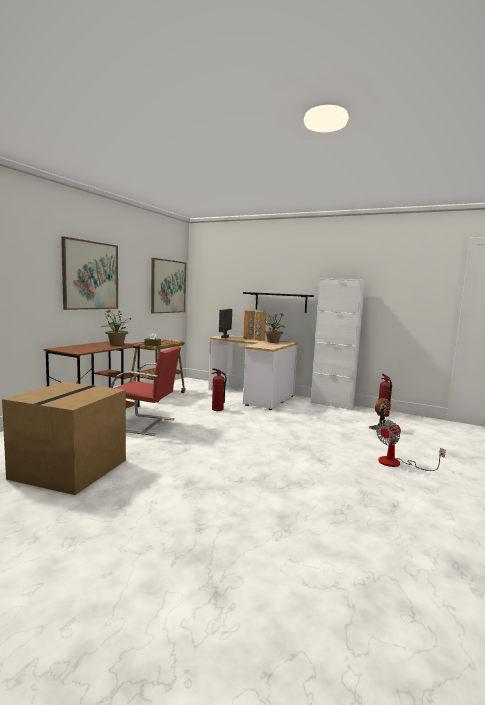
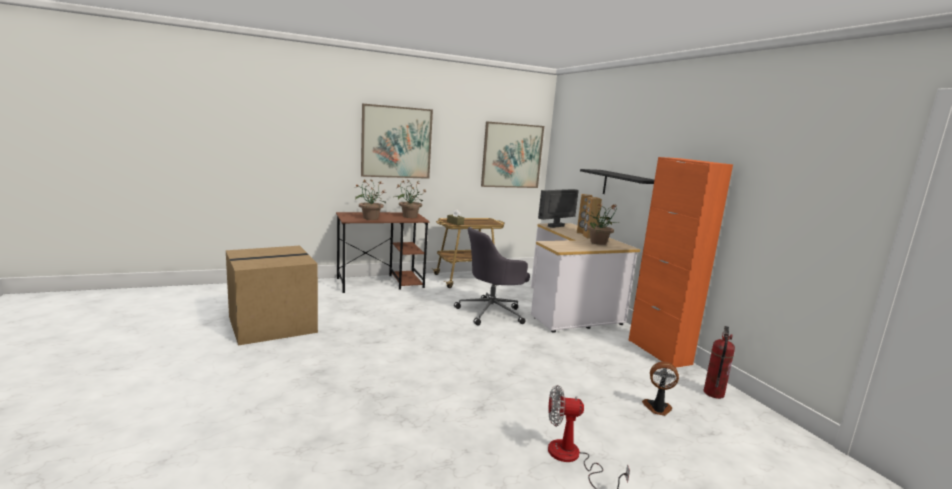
camera: 40 degrees right, 5 degrees up
(91, 348) = (370, 218): none -> potted plant
(146, 424) = (394, 307): red chair -> none
(217, 409) = (492, 312): fire extinguisher -> grey office chair
(332, 404) = (659, 352): white cabinet -> orange cabinet

